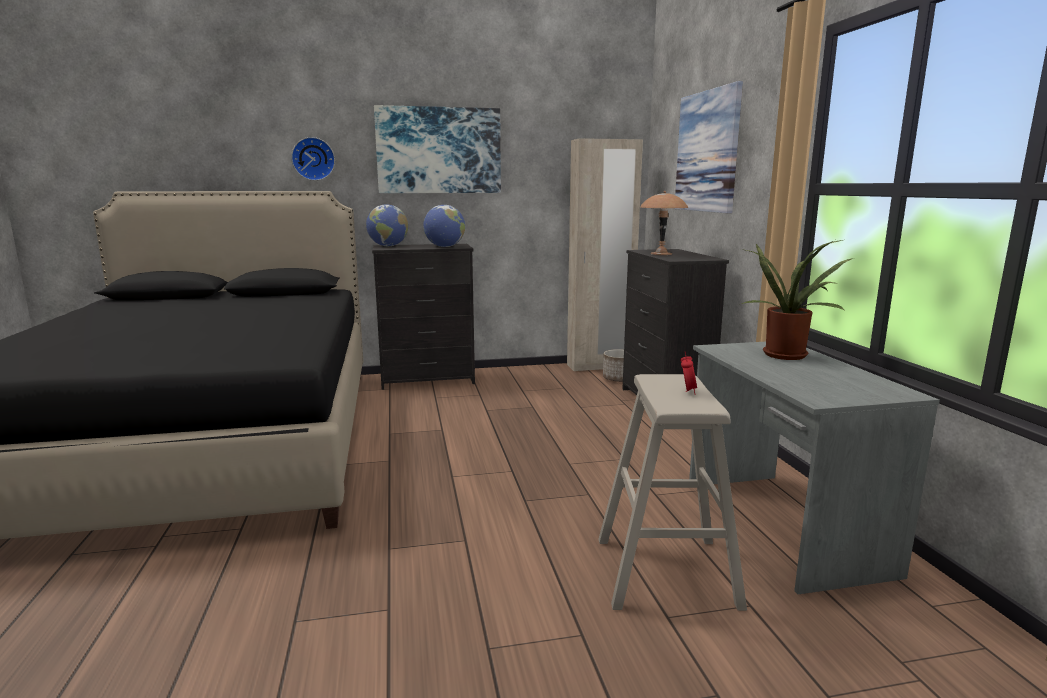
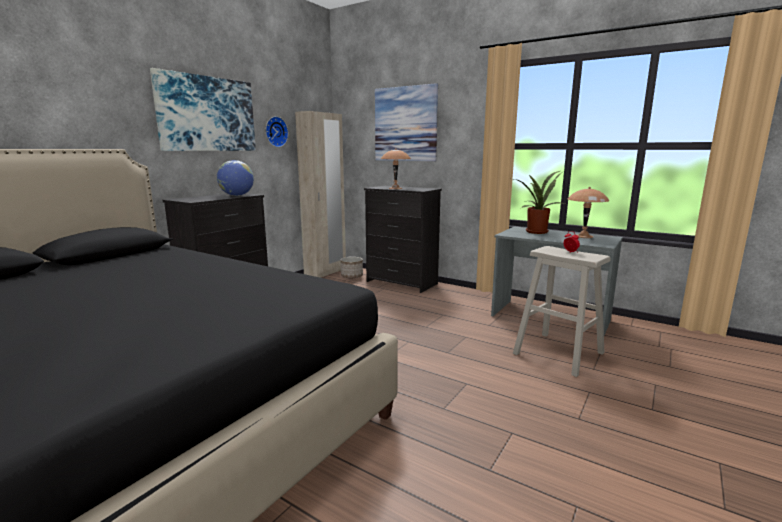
camera: 45 degrees left, 0 degrees up
(313, 159) = (93, 116): wall clock -> wall clock (275, 132)
(388, 246) = (184, 199): globe -> none
(846, 379) = (583, 236): none -> brown table lamp

